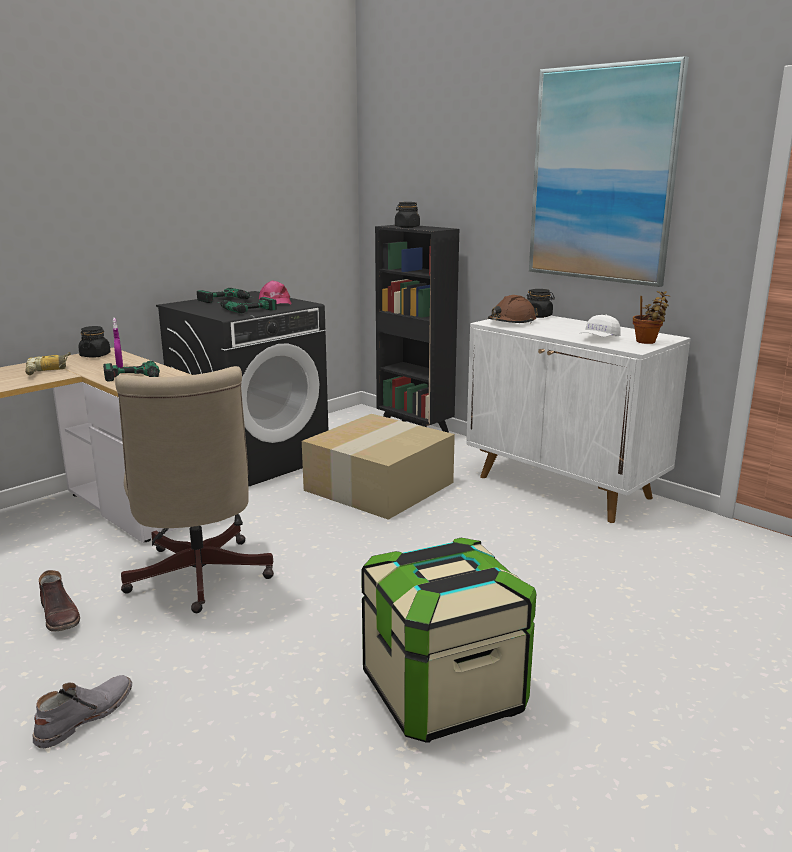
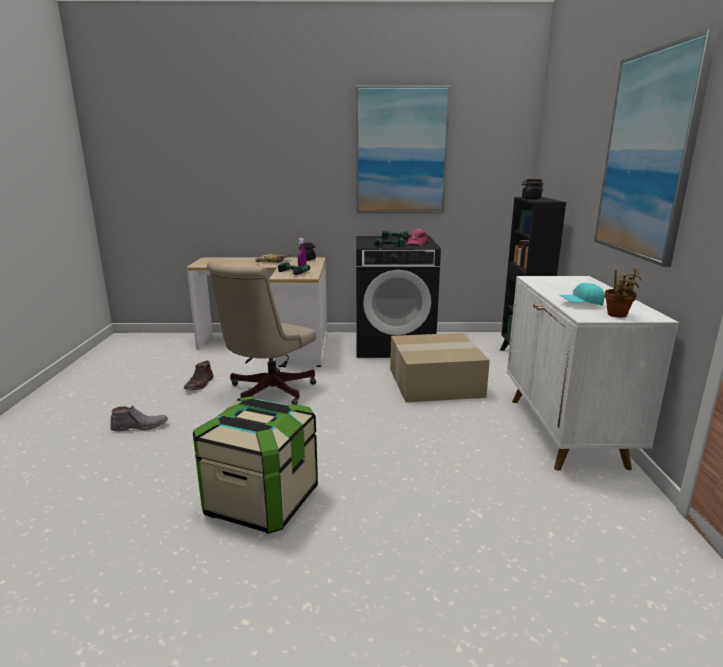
camera: 45 degrees right, 0 degrees up
(204, 167) = (401, 151): none -> picture
(511, 322) = (549, 281): brown hard hat -> none
(539, 316) = (587, 281): black jar -> none
(599, 338) = (581, 304): white cap -> turquoise cap

